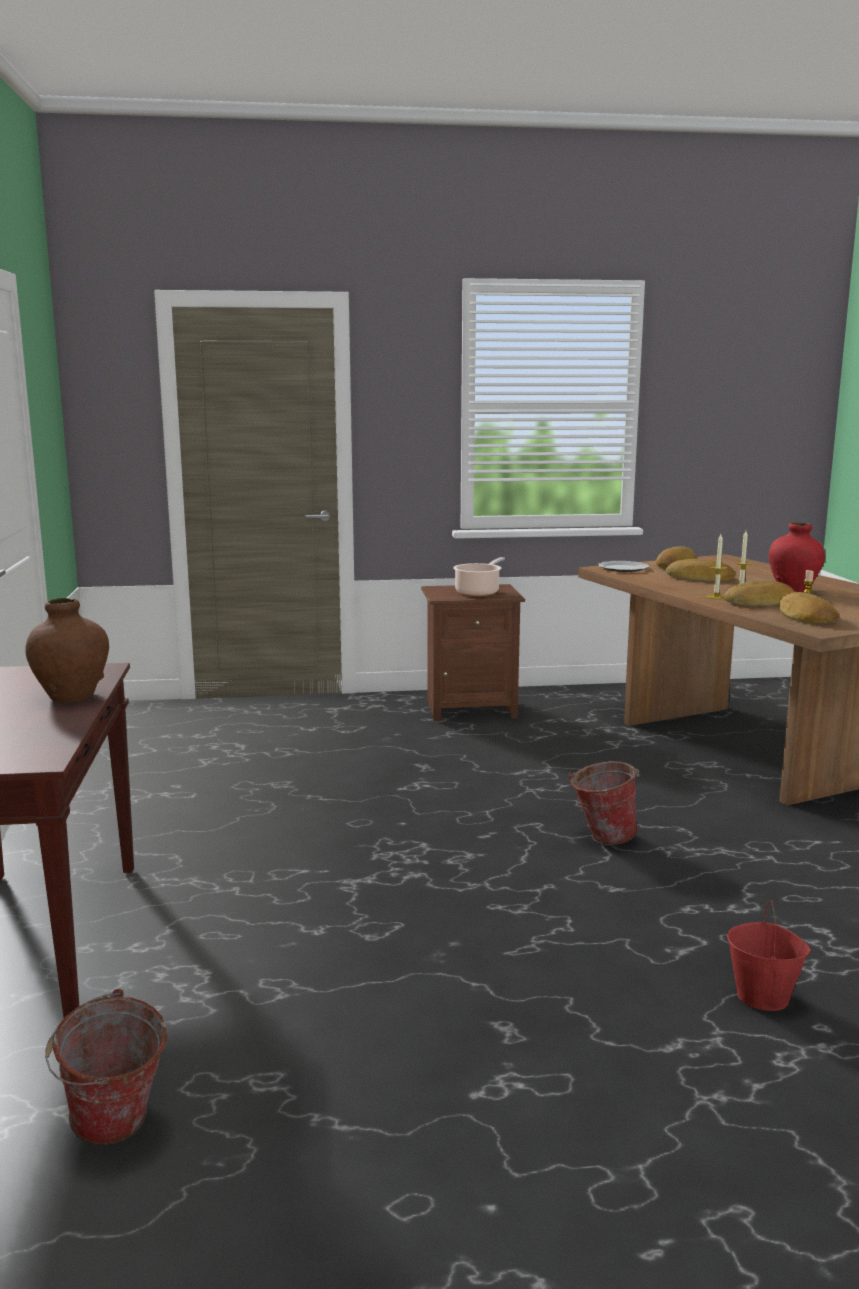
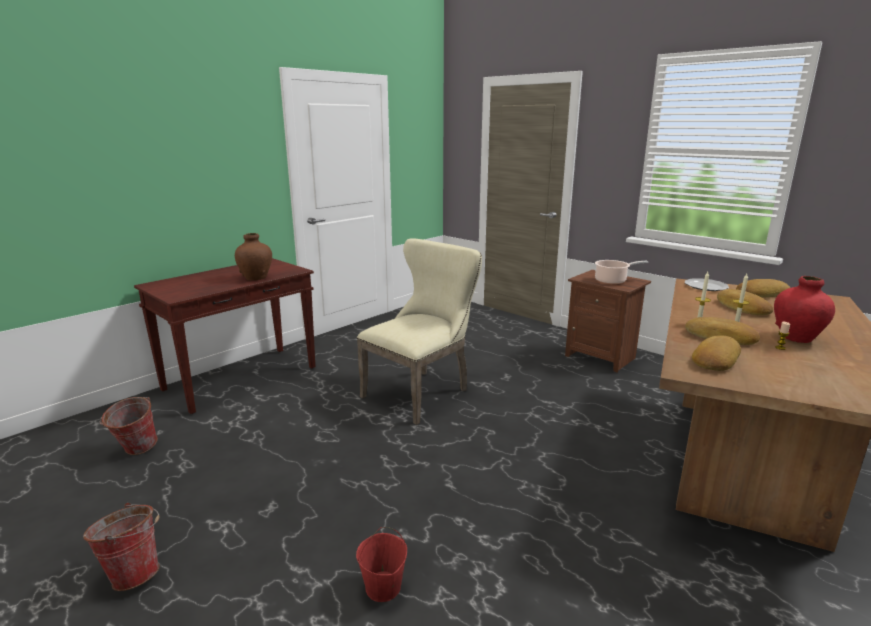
camera: 50 degrees right, 5 degrees up
(368, 825) = (422, 392): none -> beige chair
(601, 838) = (506, 457): bucket -> bucket (134, 572)

